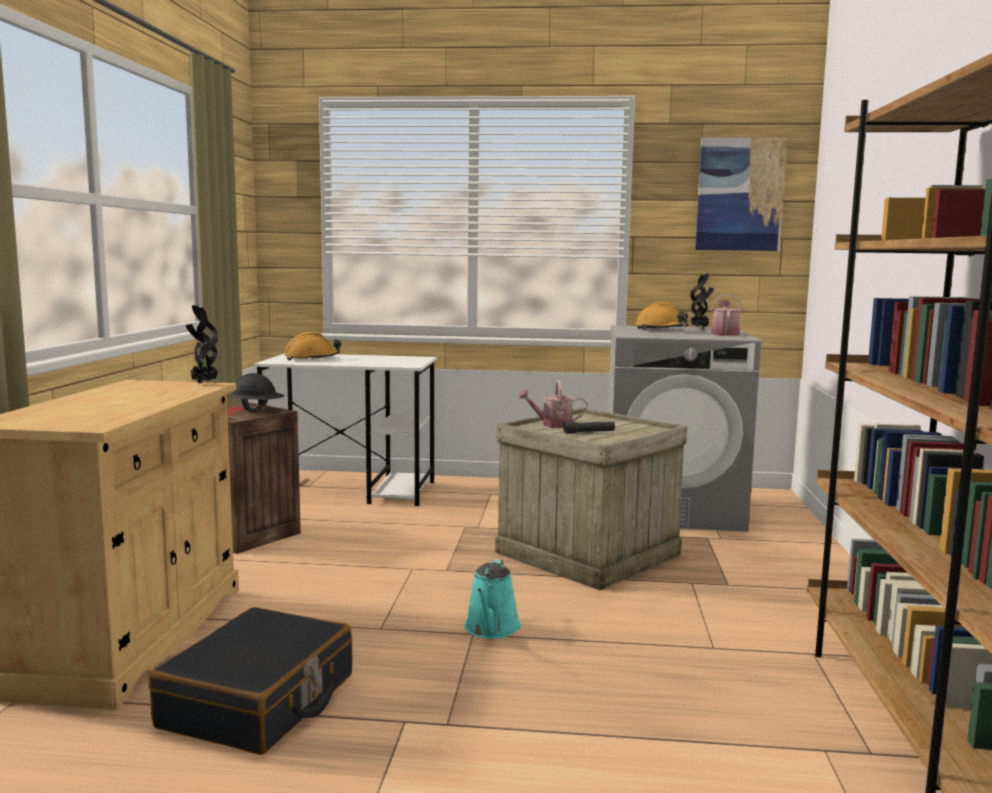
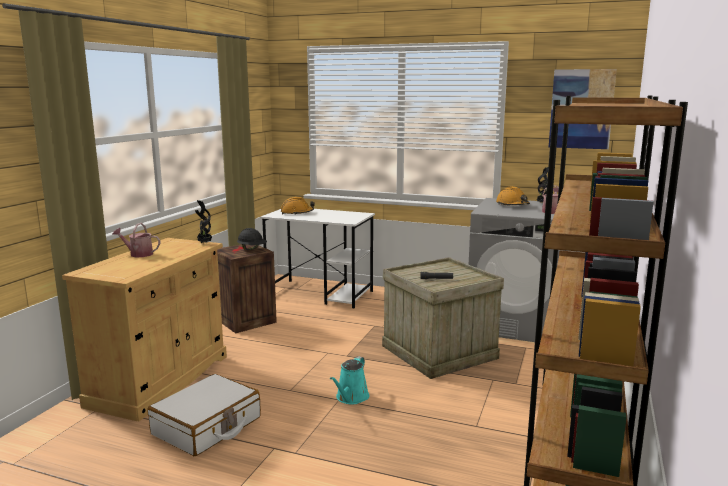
camera: 15 degrees right, 5 degrees up
(259, 702) = (207, 426): black suitcase -> white suitcase
(552, 424) = (419, 270): watering can -> watering can (138, 254)

